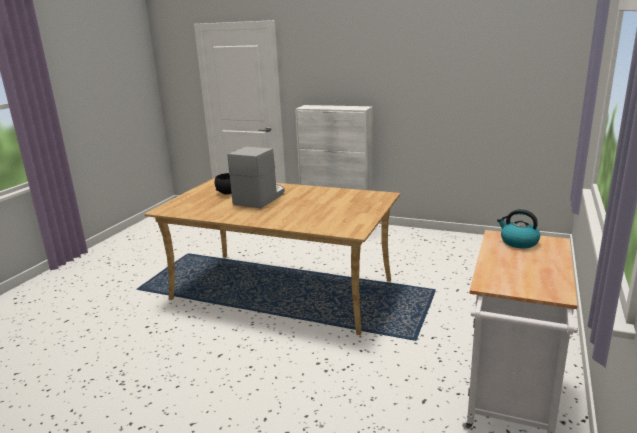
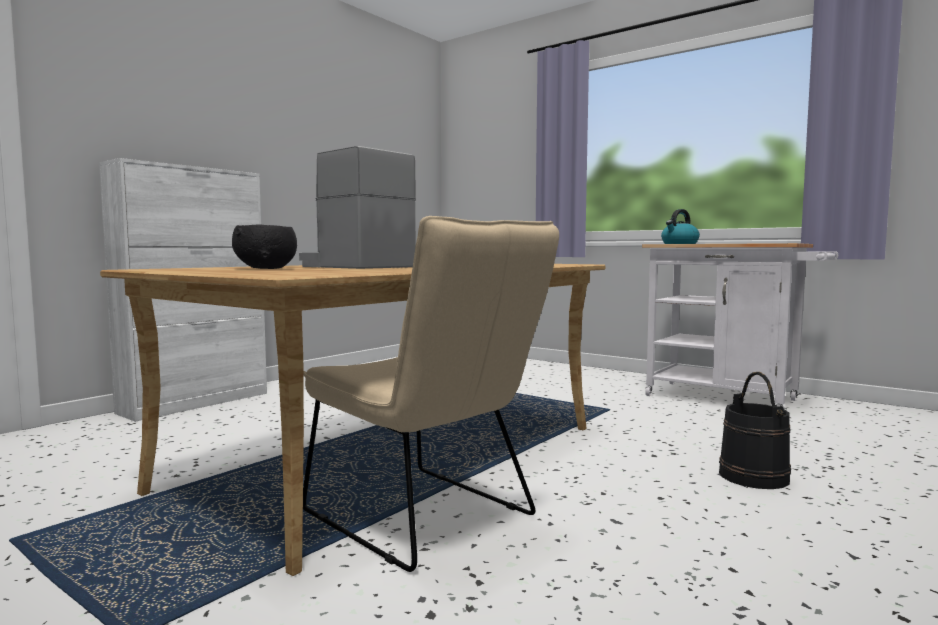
camera: 75 degrees left, 15 degrees down
(214, 312) = (427, 519): none -> beige chair
(293, 400) = (753, 476): none -> black bucket

